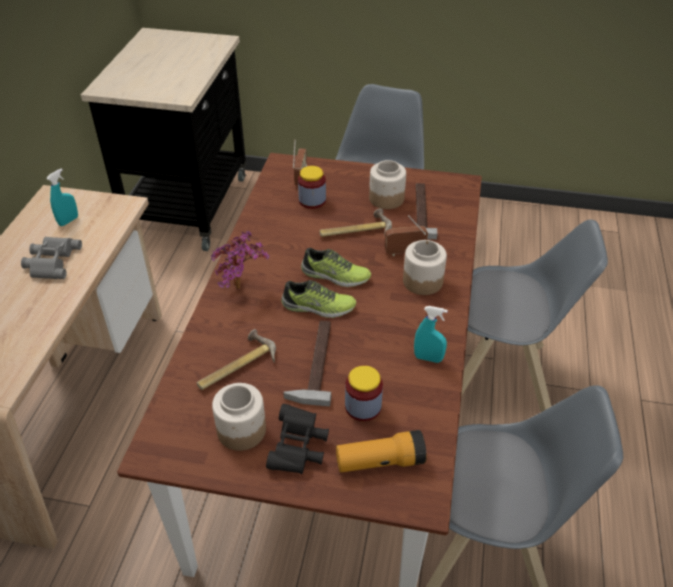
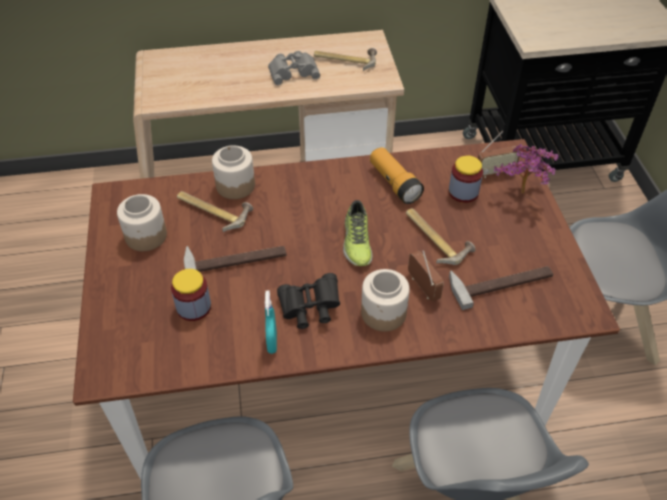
camera: 70 degrees right, 5 degrees up
(68, 221) = (345, 60): turquoise spray bottle -> hammer
(242, 289) = (307, 184): potted plant -> potted plant (522, 195)
(298, 449) = (136, 276): black binoculars -> black binoculars (309, 309)
(318, 307) = (307, 242): shoe -> none
(380, 462) = (135, 335): flashlight -> flashlight (394, 183)
(386, 199) = (506, 249): jar -> jar (235, 185)

